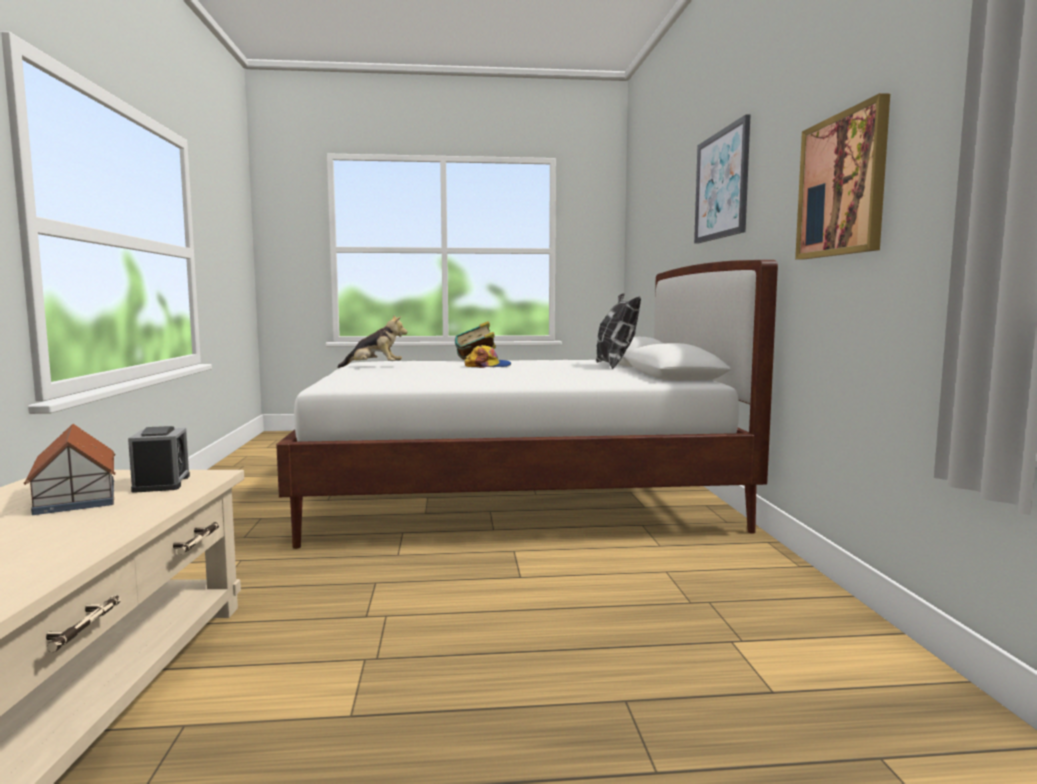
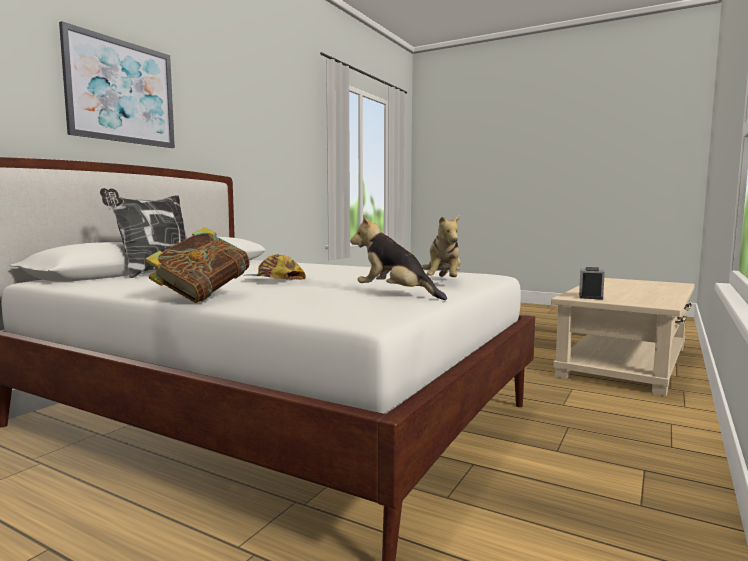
camera: 145 degrees left, 0 degrees up
(77, 496) = (626, 296): toy house -> none
(360, 375) = (443, 282): none -> plush toy
(842, 185) = (261, 148): picture -> none

